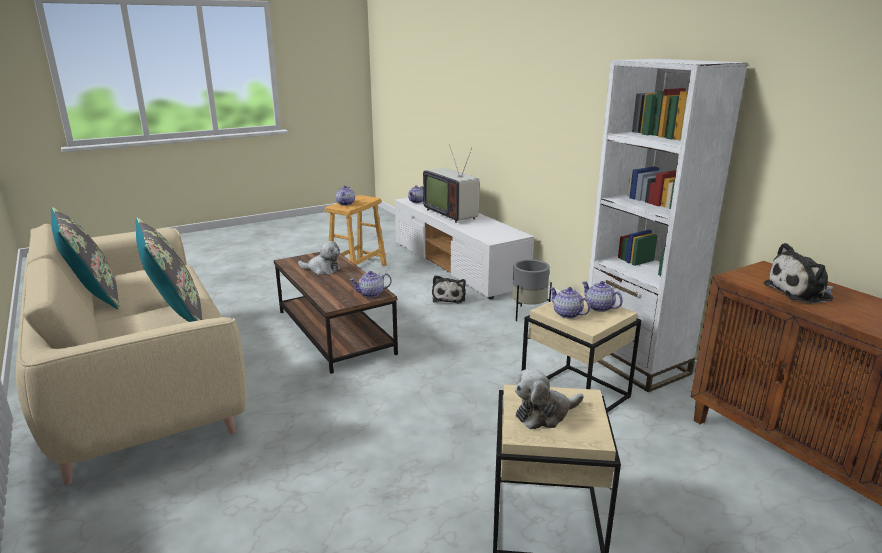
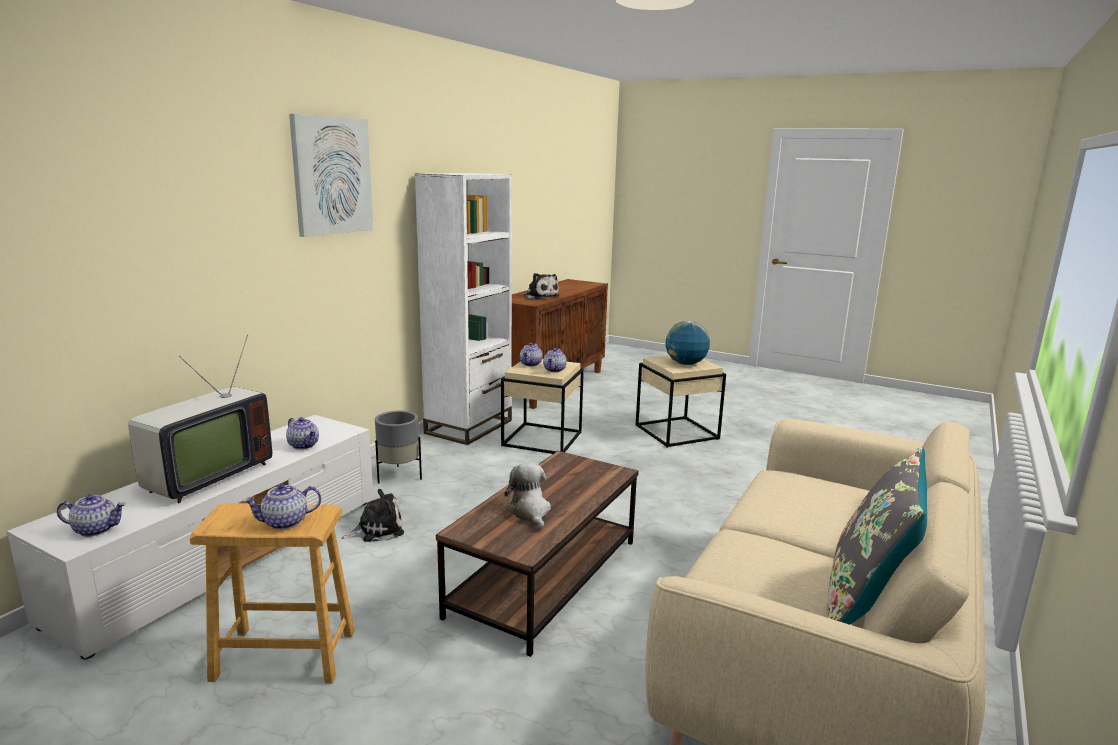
camera: 120 degrees left, 5 degrees down
(176, 314) = (786, 512): grey pillow -> none
(371, 294) = (569, 462): teapot -> teapot (304, 445)
(544, 414) = (685, 364): plush toy -> globe
(578, 56) = (332, 176): none -> picture

